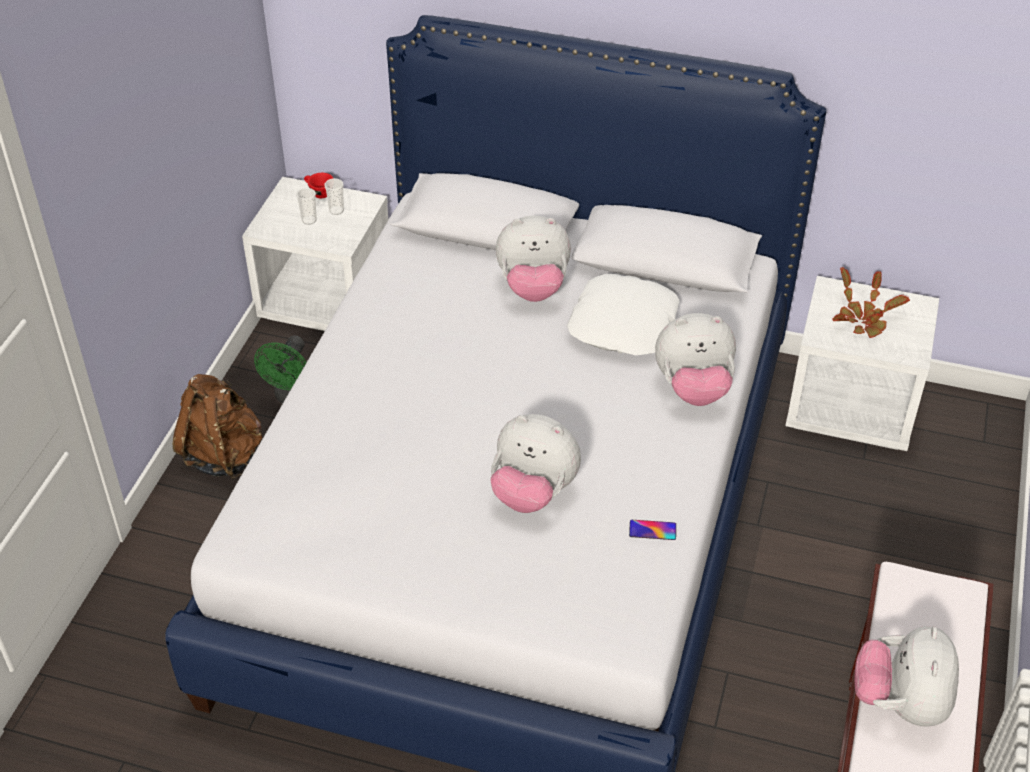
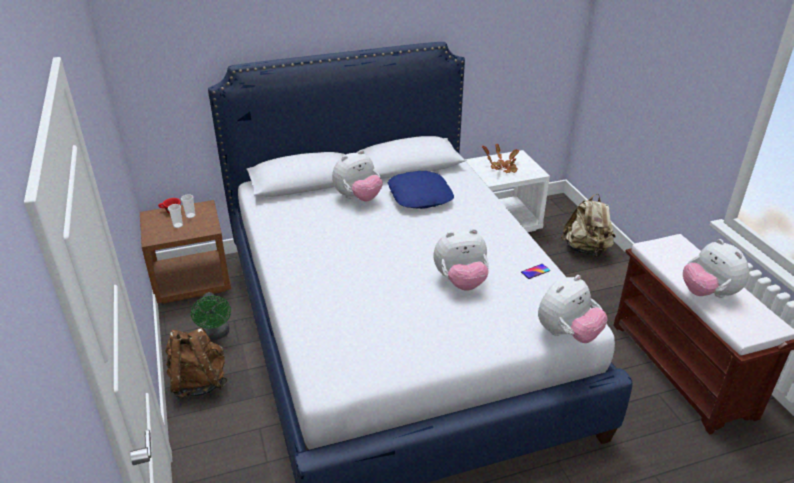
camera: 35 degrees left, 10 degrees down
(327, 301) = (192, 281): white nightstand -> brown nightstand
(624, 324) = (420, 196): white pillow -> blue pillow
(693, 389) = (483, 208): plush toy -> plush toy (567, 334)
(949, 525) = (586, 249): none -> beige backpack

